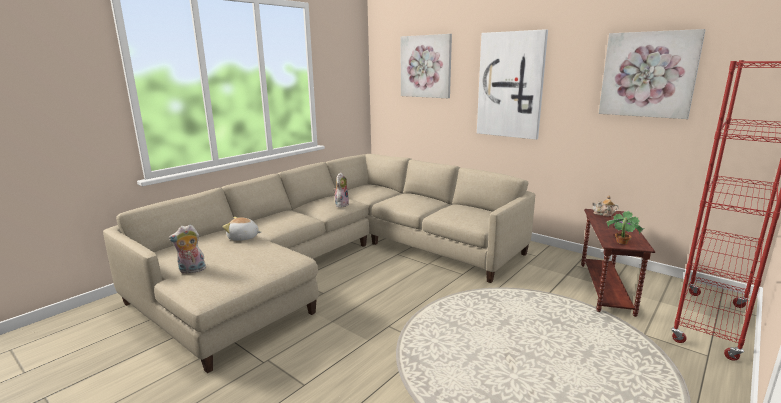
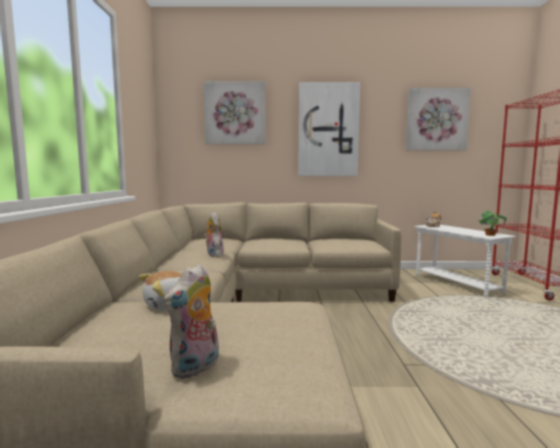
camera: 40 degrees left, 10 degrees down
(606, 288) = (457, 284): brown side table -> white side table

